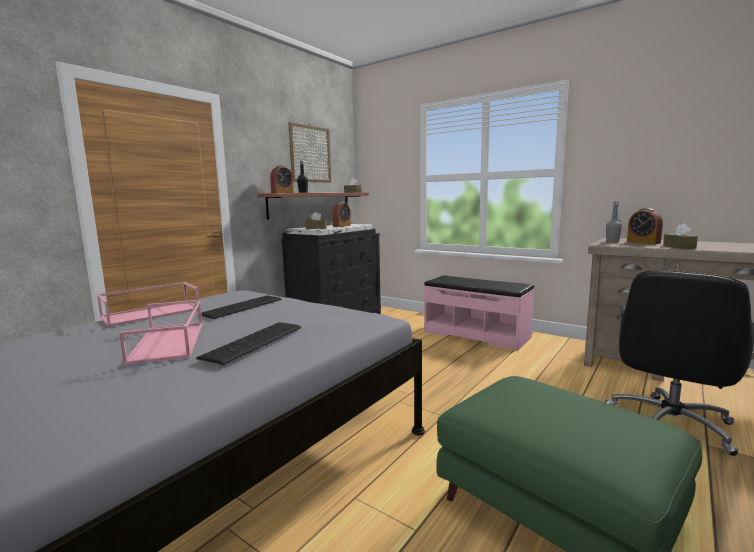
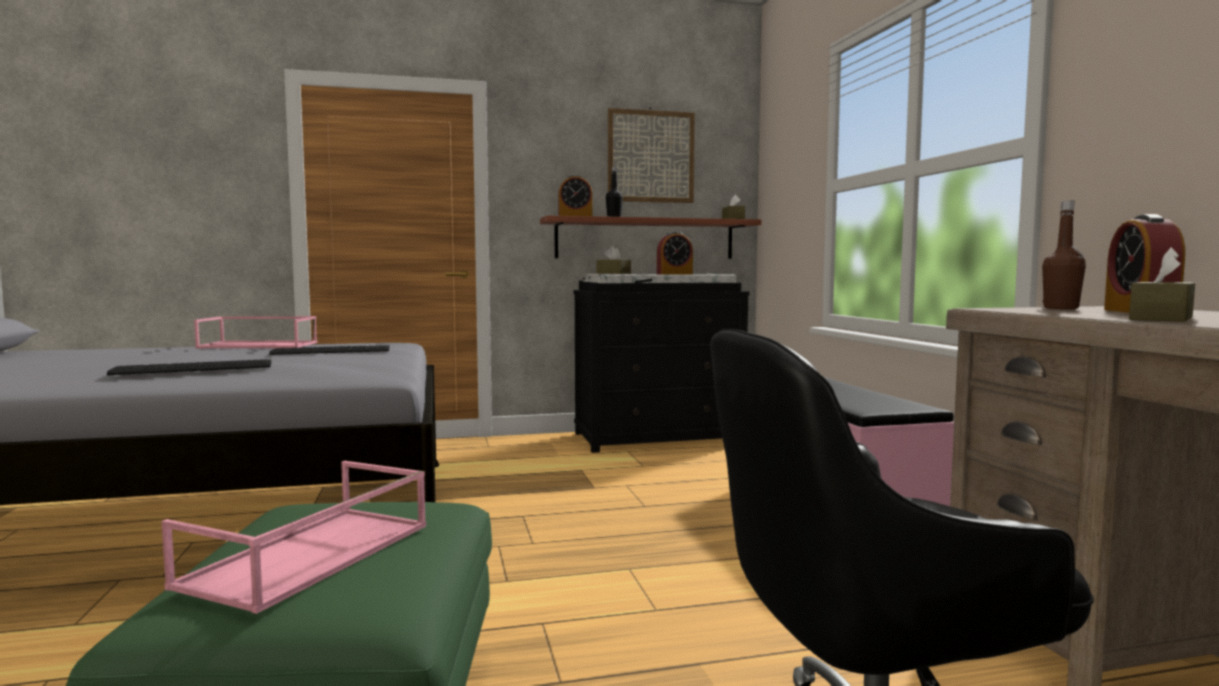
camera: 40 degrees right, 5 degrees down
(169, 342) = (165, 360): pink tray -> pink tray (309, 556)
(612, 242) = (1061, 308): grey bottle -> brown bottle

